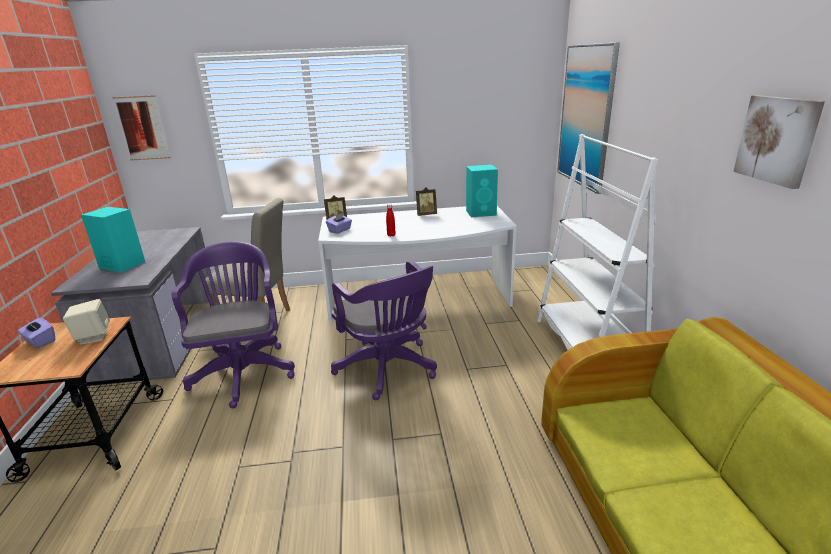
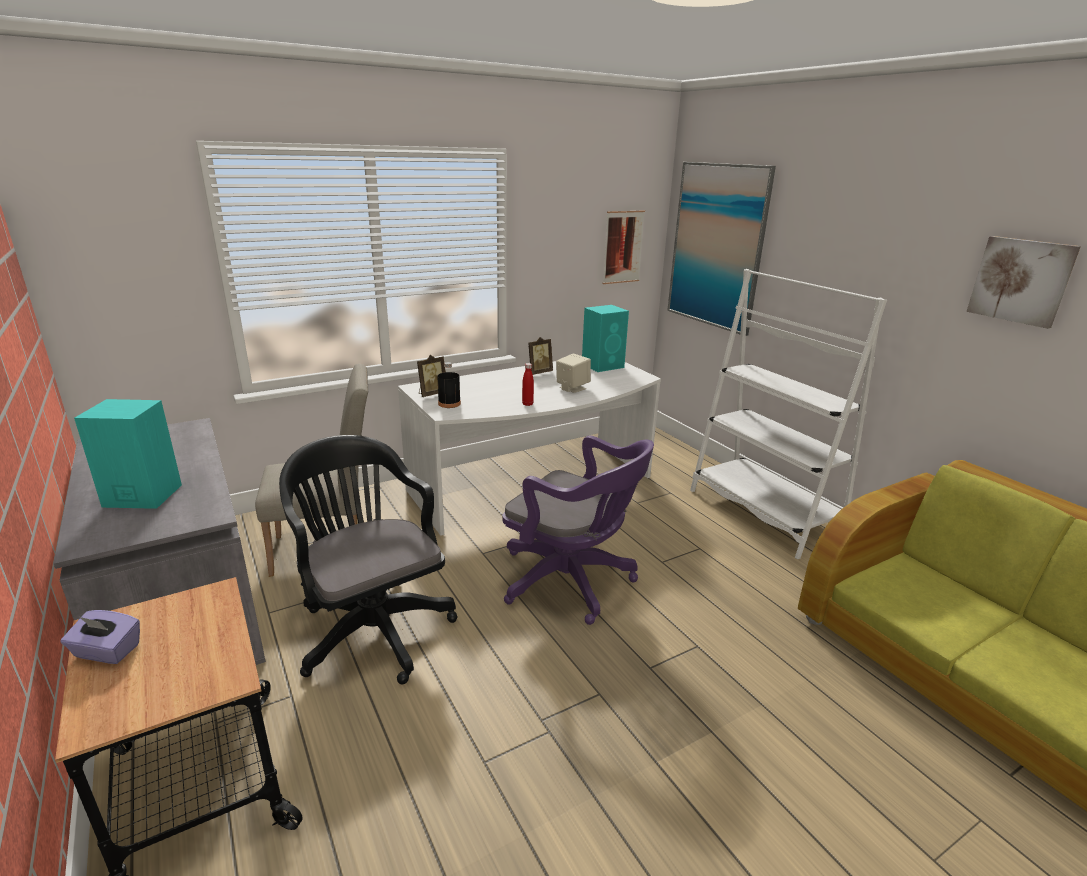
camera: 25 degrees left, 0 degrees up
(93, 337) = (207, 622): beige speaker -> beige speaker (572, 388)
(142, 128) = (96, 260): picture -> picture (623, 247)
(244, 371) = (372, 627): purple office chair -> black office chair
(340, 230) = (449, 404): purple tissue box -> black bottle

